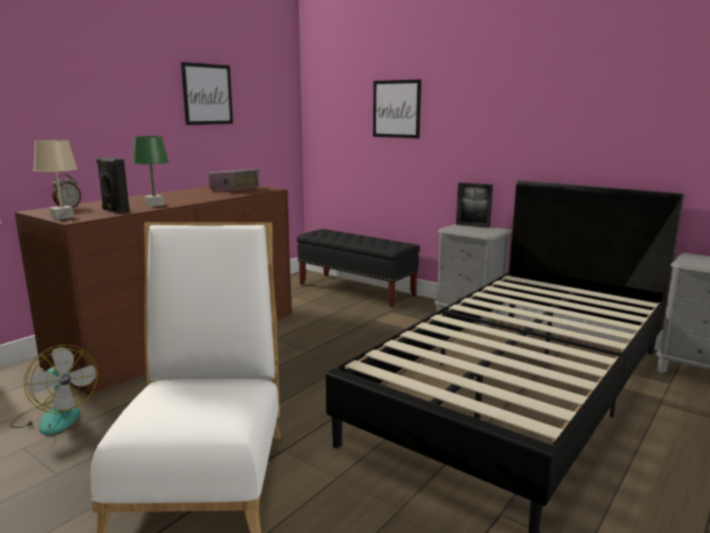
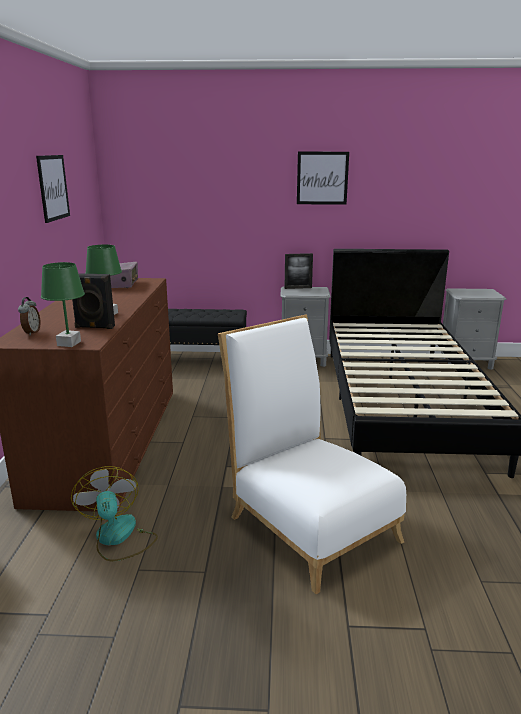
camera: 35 degrees left, 5 degrees up
(55, 416) = (118, 538): fan -> fan turned 120 degrees counterclockwise
(63, 217) = (69, 343): beige table lamp -> green table lamp
(396, 109) = (214, 192): picture -> picture (322, 178)

